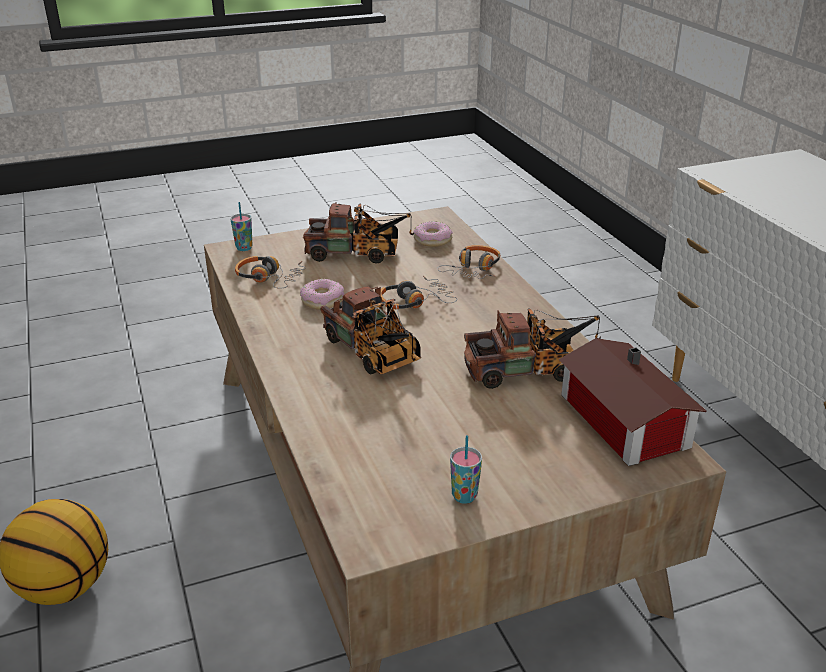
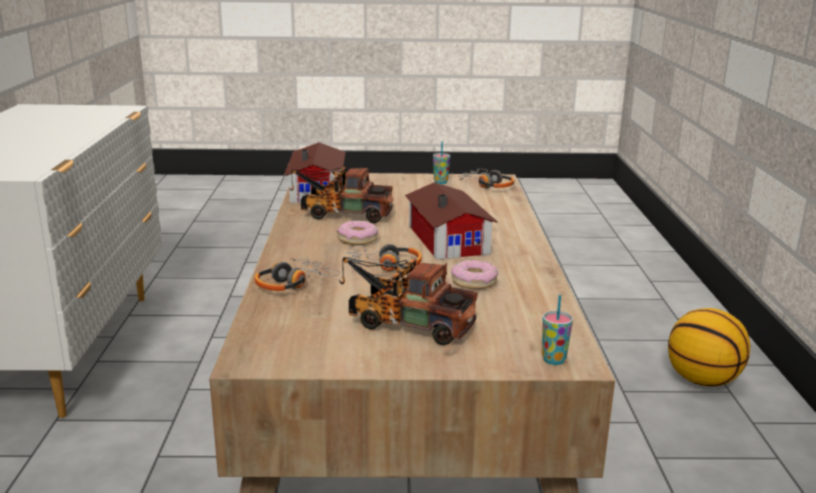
camera: 160 degrees left, 10 degrees down
(270, 278) = (525, 313): headphones -> headphones (487, 185)
(374, 355) = (449, 238): toy truck -> toy house
(433, 240) = (296, 325): donut -> donut (357, 239)

